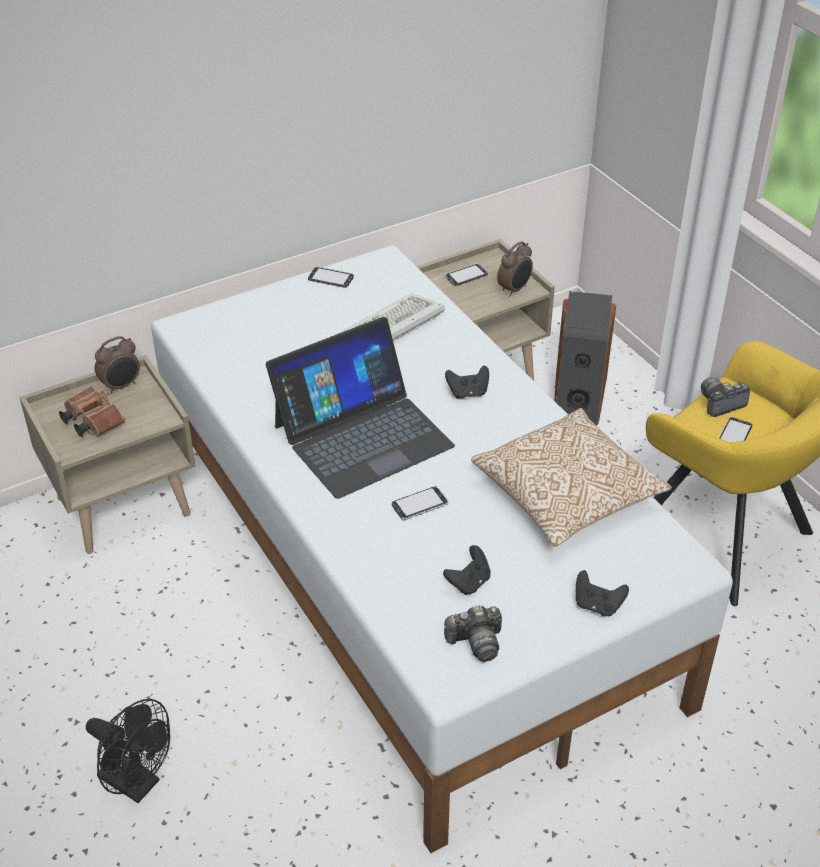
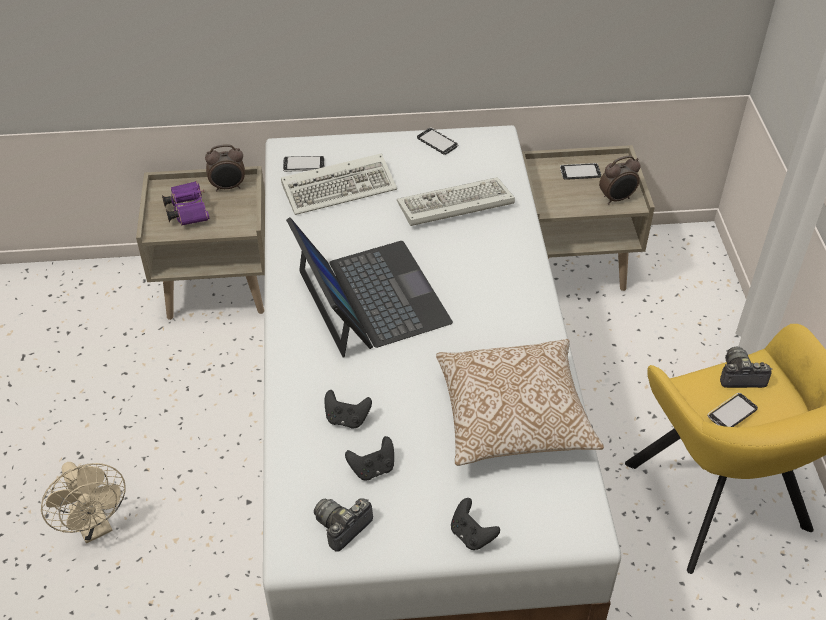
camera: 25 degrees right, 5 degrees up
(92, 421) = (187, 211): brown binoculars -> purple binoculars
(137, 783) = (95, 526): black fan -> beige fan
(263, 345) = (341, 187): none -> keyboard
(362, 435) = (370, 298): laptop -> laptop turned 105 degrees counterclockwise
(420, 505) = (377, 380): phone -> phone (304, 165)
(468, 393) = (488, 288): black game controller -> black game controller (347, 419)
(476, 642) = (343, 526): camera -> camera turned 120 degrees clockwise
(578, 399) = (658, 319): speaker -> none

